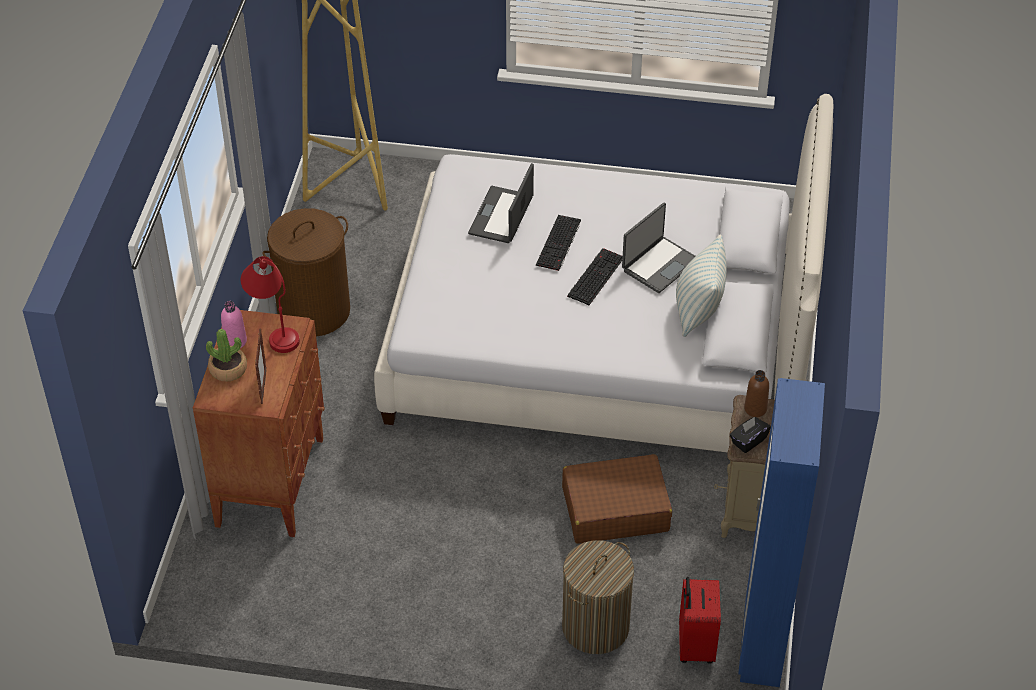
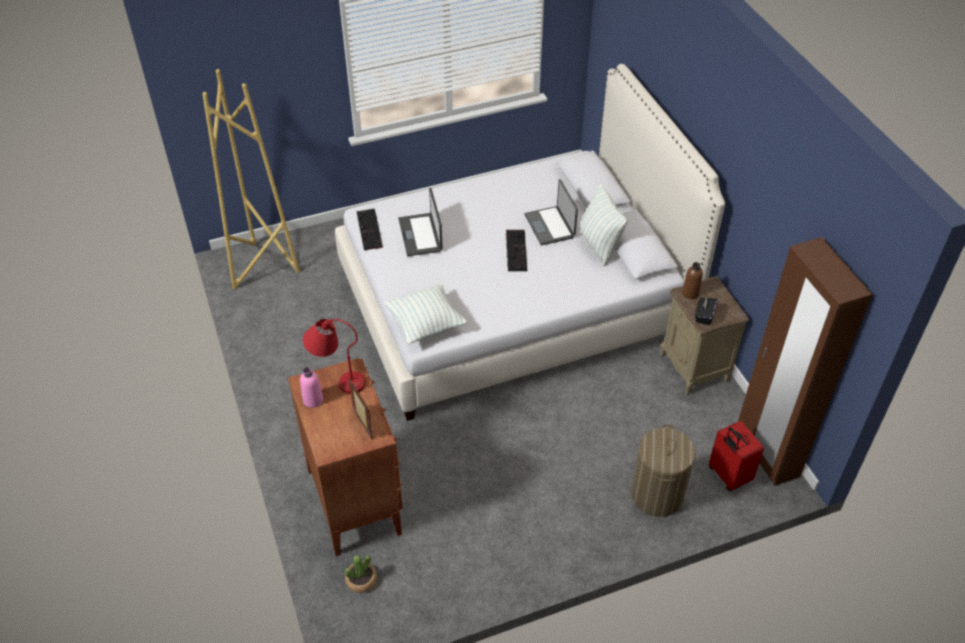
camera: 30 degrees left, 0 degrees up
(228, 369) = (324, 424): potted plant -> potted plant (361, 580)
(314, 311) = (296, 363): brown laundry basket -> none
(432, 318) = (426, 325): none -> pillow
(559, 243) = (474, 238): keyboard -> keyboard (370, 230)
(615, 509) = (606, 408): brown suitcase -> none
(659, 265) = (550, 226): laptop -> laptop turned 150 degrees clockwise
(761, 644) = (766, 453): blue wardrobe -> brown wardrobe

